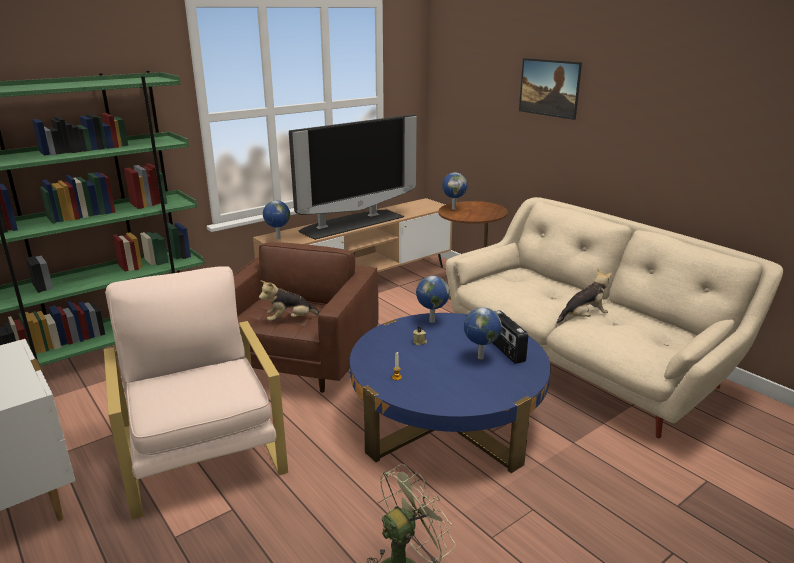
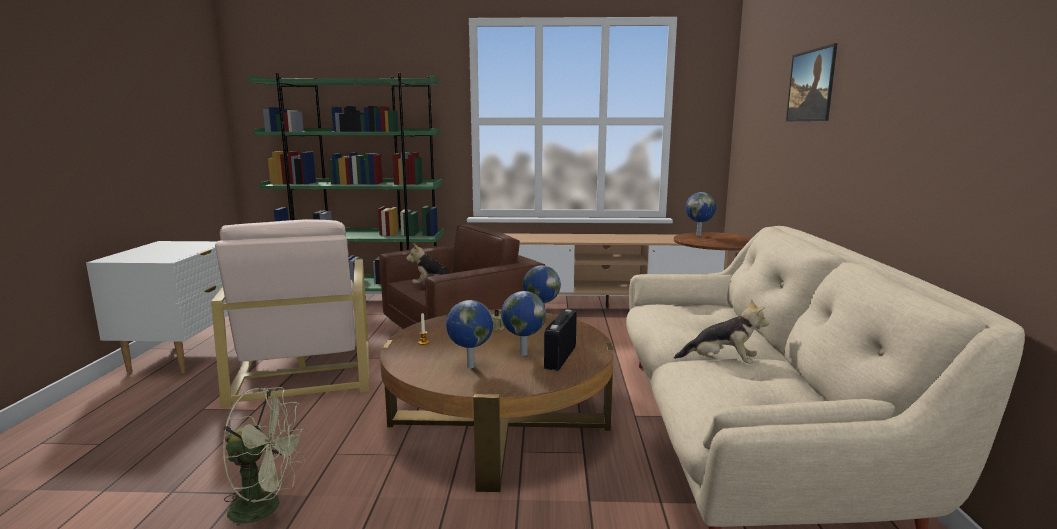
camera: 40 degrees right, 10 degrees down
(201, 451) = (304, 370): beige armchair -> beige armchair turned 150 degrees clockwise
(278, 238) = (515, 236): globe -> globe (469, 366)
(351, 223) = (597, 238): television -> none
(446, 419) = (499, 423): blue coffee table -> brown coffee table

